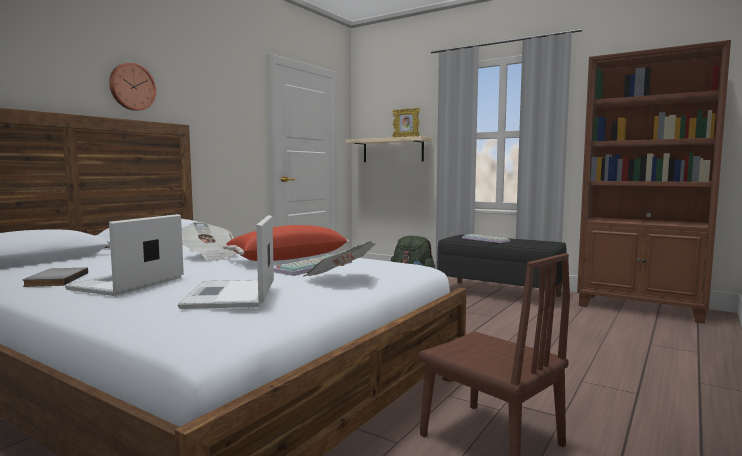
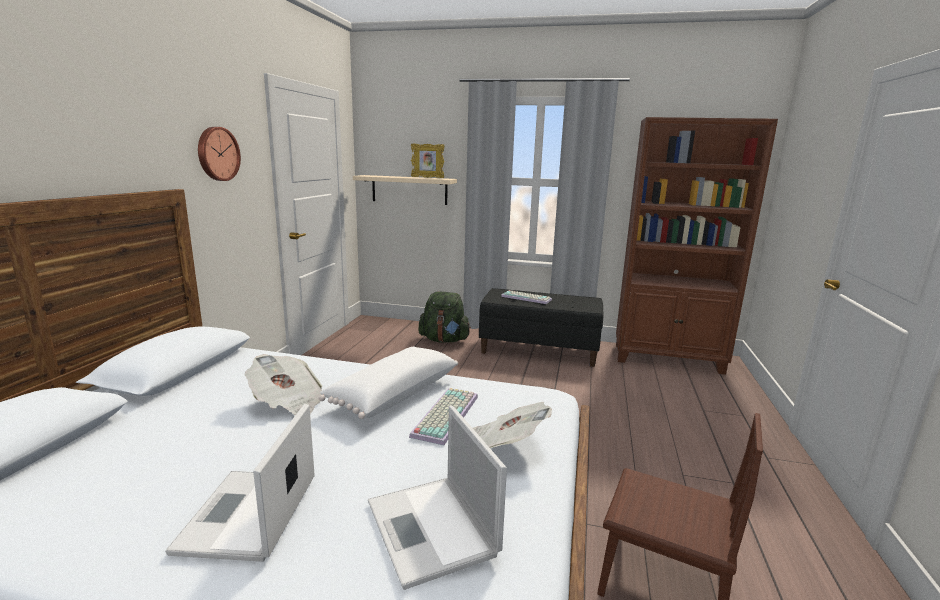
camera: 20 degrees left, 10 degrees up
(54, 280) = (113, 520): grey book -> none
(131, 87) = (97, 143): wall clock -> wall clock (217, 154)
(287, 258) = (393, 394): red pillow -> white pillow

